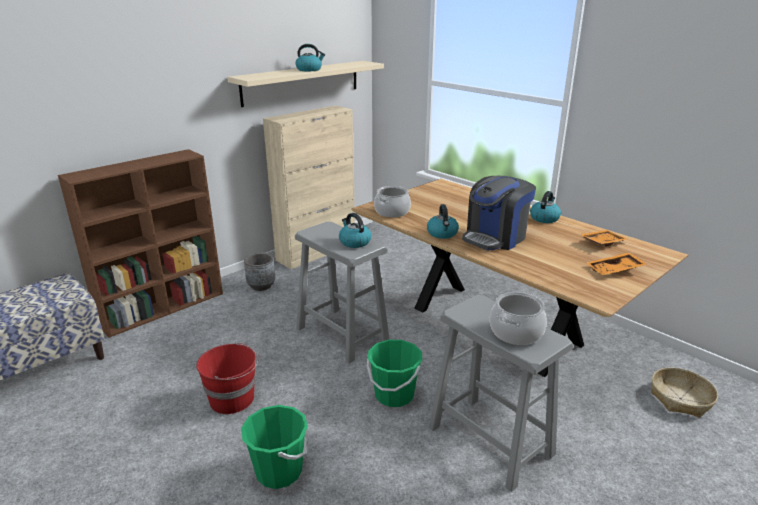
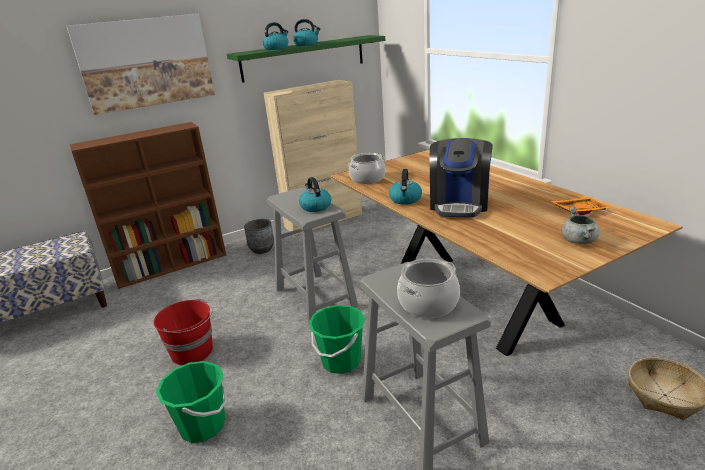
camera: 15 degrees right, 0 degrees up
(145, 85) = (146, 63): none -> picture
(302, 82) = (304, 58): beige shelf -> green shelf
(495, 237) = (459, 204): coffee machine -> coffee machine turned 45 degrees counterclockwise
(544, 218) = (524, 185): kettle -> kettle (276, 48)
(615, 270) = (579, 241): orange tray -> grey cooking pot

